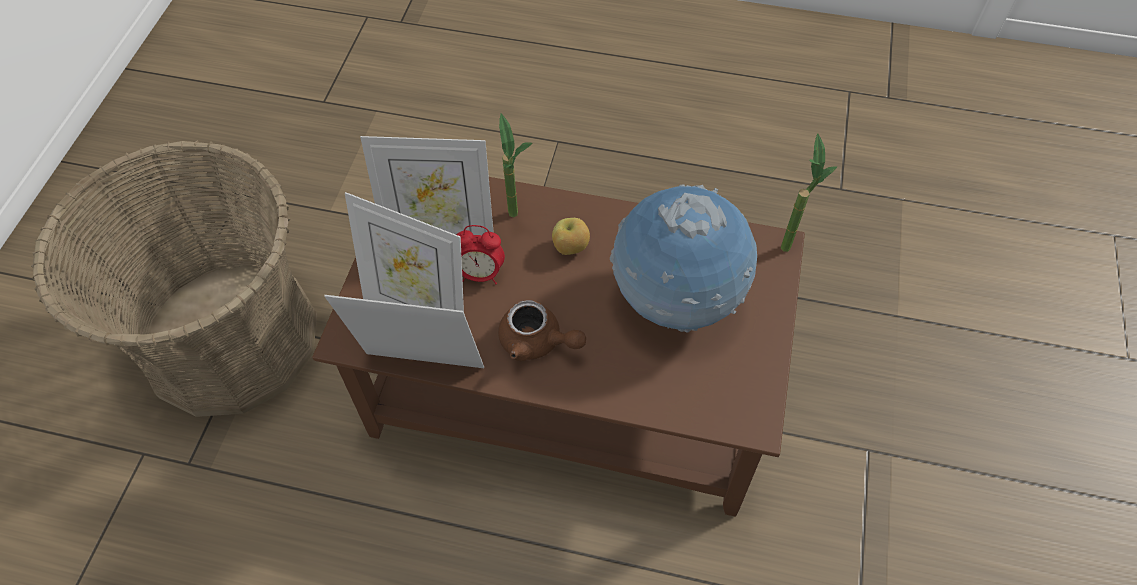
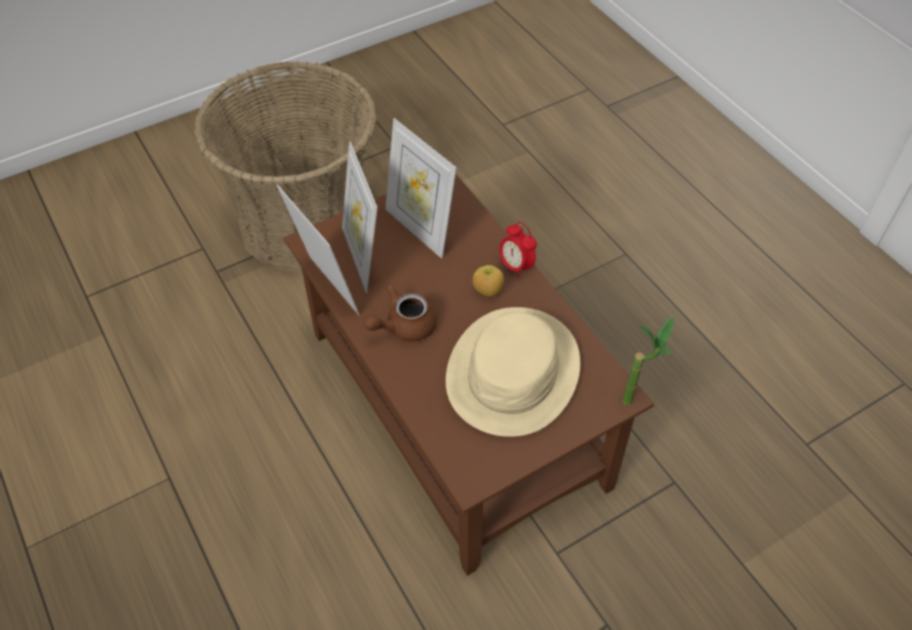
camera: 45 degrees right, 5 degrees down
(481, 274) = (419, 264): alarm clock -> alarm clock (516, 266)
(519, 220) = (477, 252): potted plant -> none
(537, 342) = (403, 326): brown teapot -> brown teapot turned 75 degrees clockwise
(676, 300) = (513, 372): globe -> beige hat

